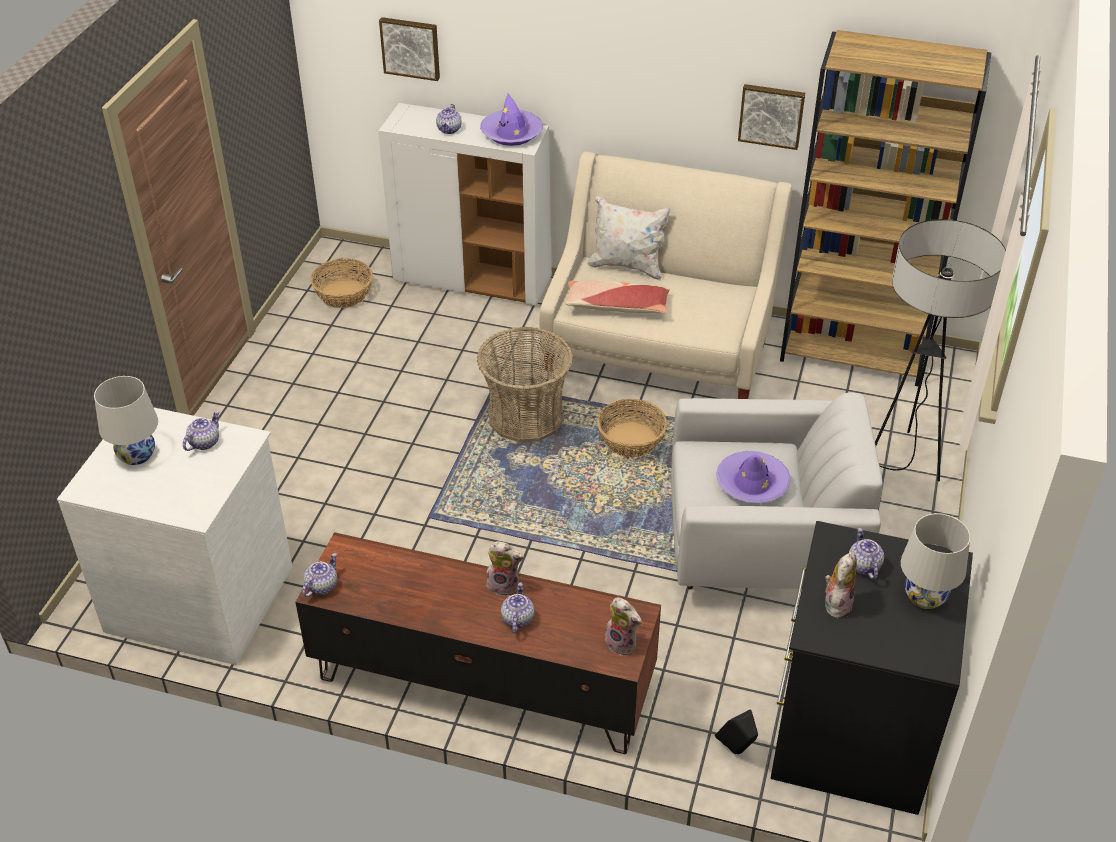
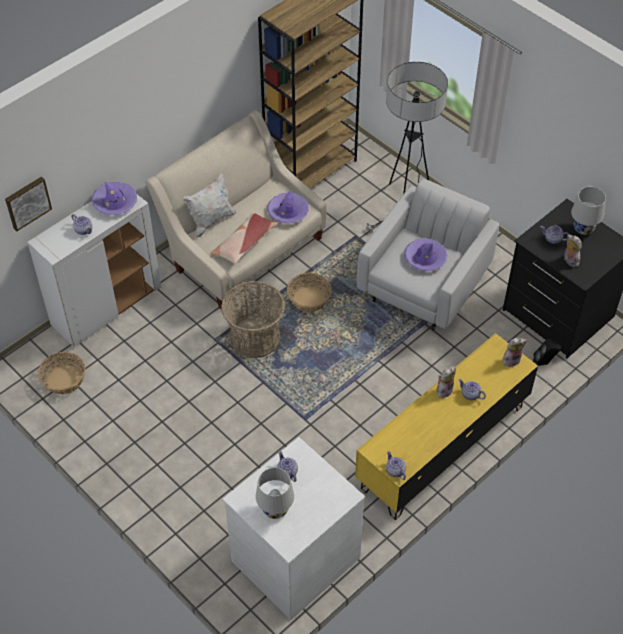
camera: 60 degrees left, 10 degrees up
(481, 683) = (442, 447): brown tv stand -> yellow tv stand
(706, 321) = (288, 212): none -> purple hat
(771, 115) = (235, 82): picture -> none

